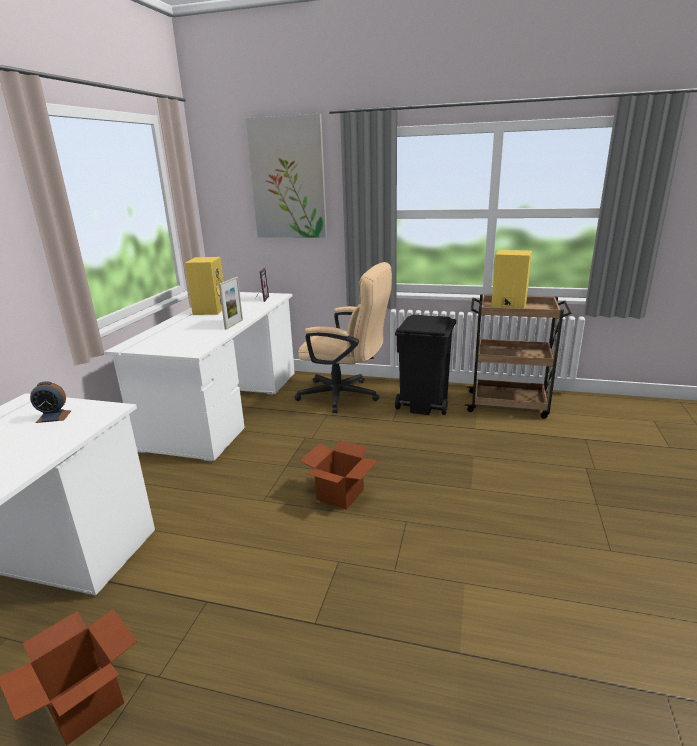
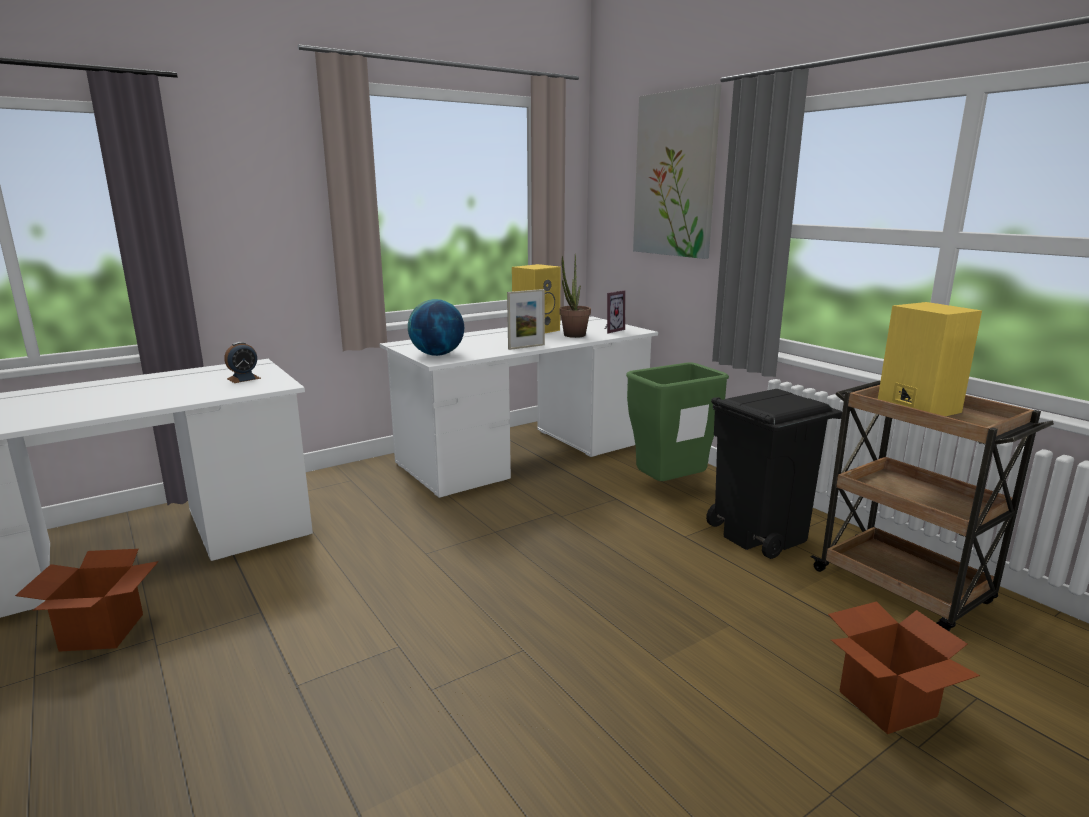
camera: 40 degrees right, 5 degrees down
(53, 416) = (243, 378): alarm clock -> alarm clock turned 75 degrees counterclockwise
(181, 347) = (437, 354): none -> globe
(246, 309) = (572, 336): none -> potted plant
(340, 494) = (500, 585): cardboard box -> cardboard box (887, 703)
(345, 396) = (669, 487): beige office chair -> green trash can

